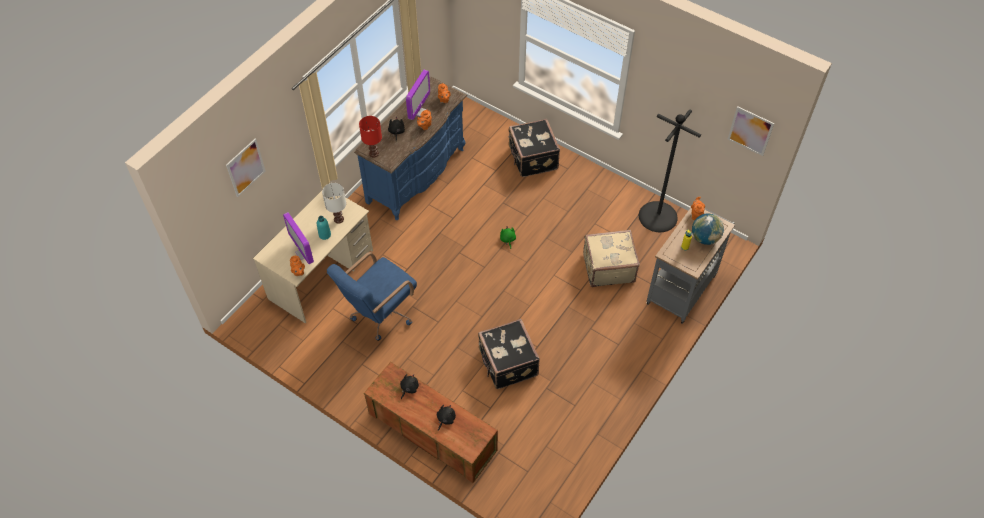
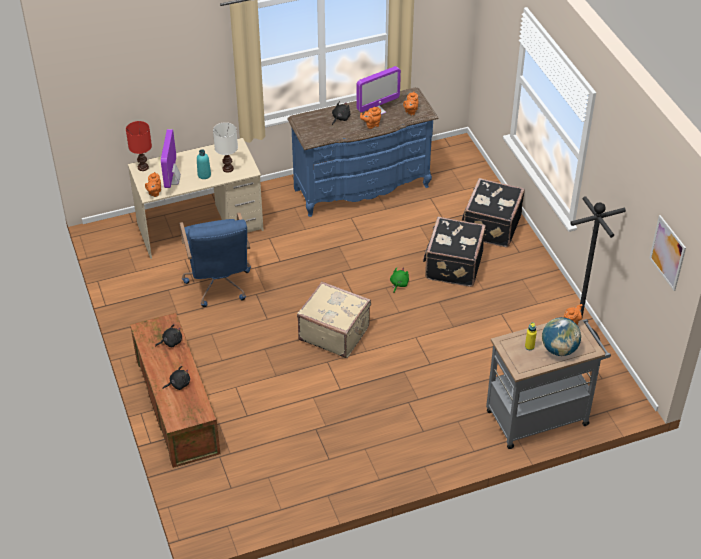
camera: 35 degrees right, 10 degrees down
(245, 167) = (149, 64): picture -> none
(374, 153) = (303, 126): red table lamp -> red table lamp (143, 167)
(380, 316) = (219, 287): blue office chair -> blue office chair turned 90 degrees counterclockwise
(507, 363) = (298, 388): black suitcase -> black suitcase (452, 265)
(608, 267) = (478, 358): beige suitcase -> beige suitcase (334, 332)

